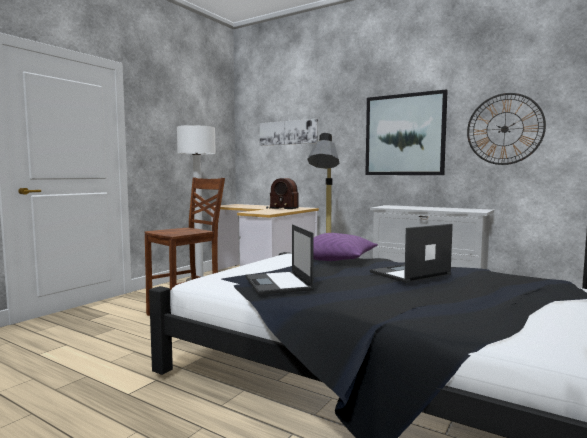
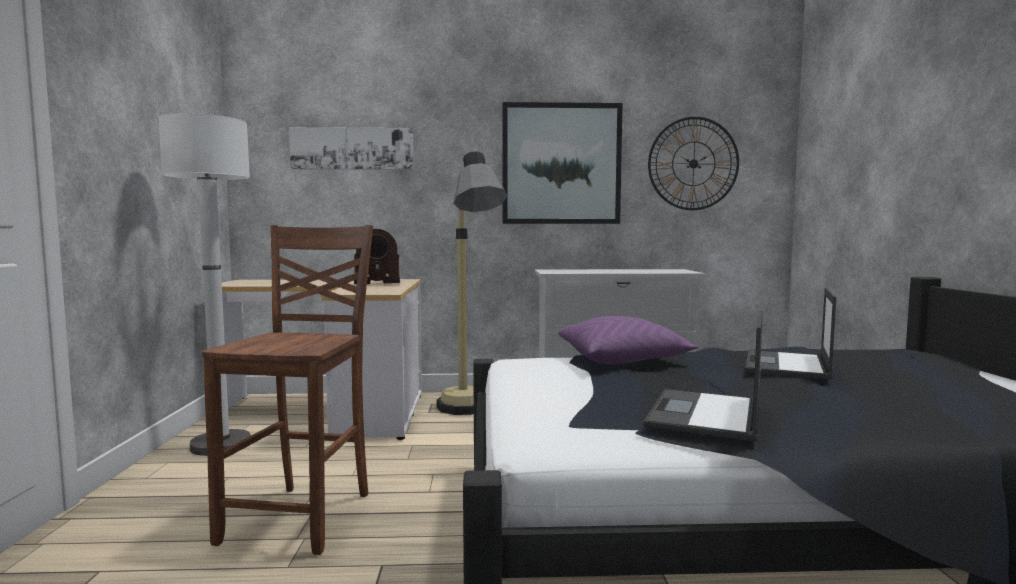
camera: 35 degrees left, 0 degrees up
(278, 283) = (705, 415): laptop -> laptop turned 75 degrees clockwise

